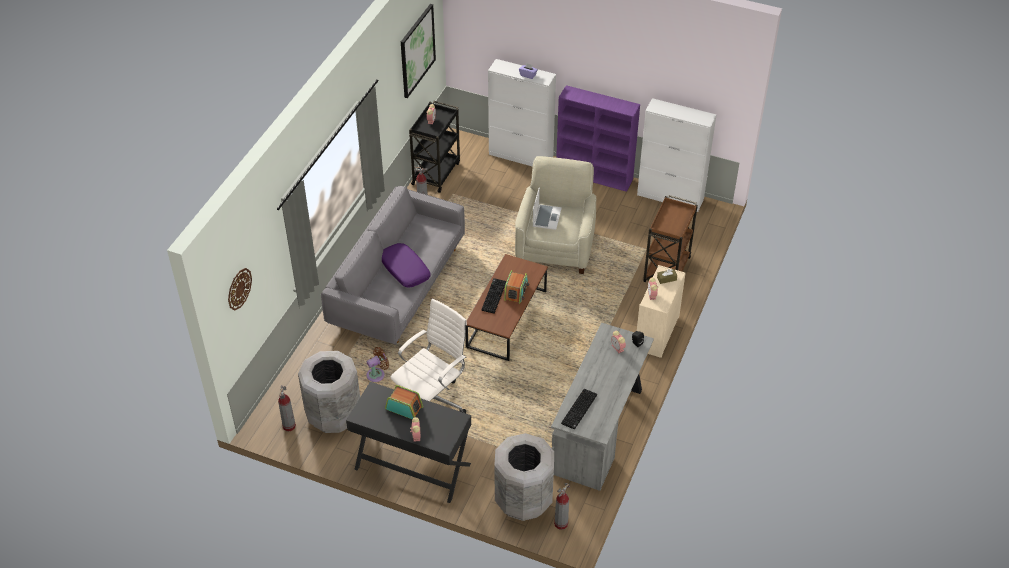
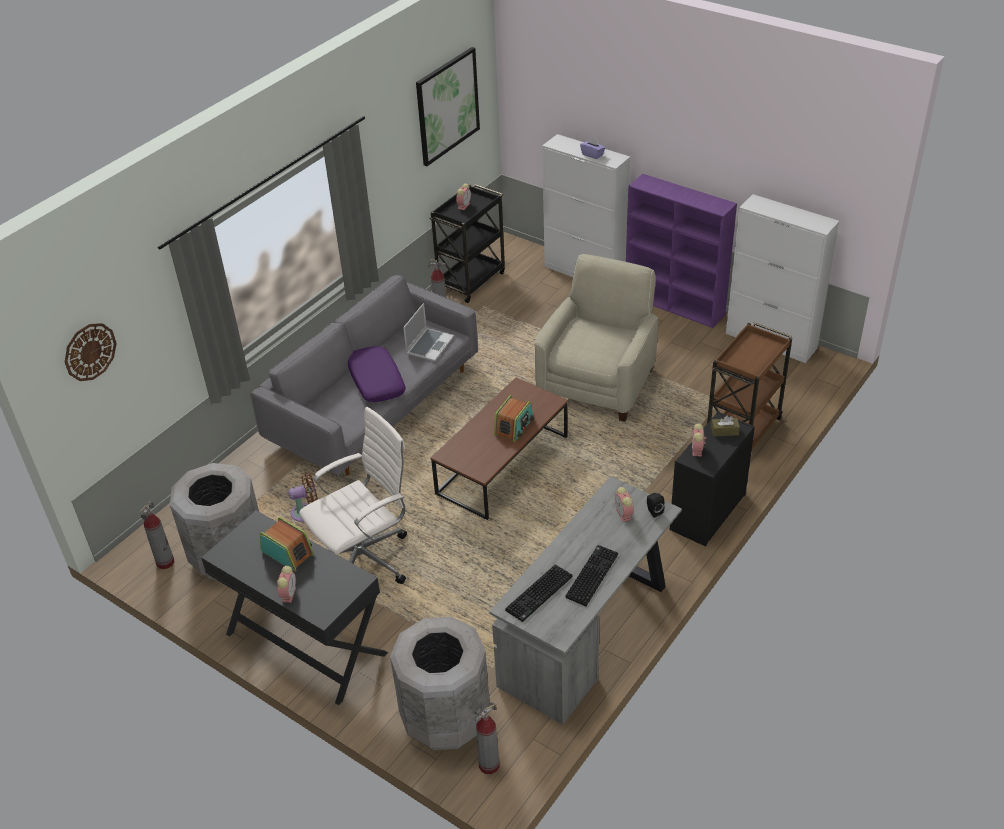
camera: 15 degrees right, 5 degrees down
(493, 296) = (481, 427): keyboard -> keyboard (591, 575)
(546, 217) = (582, 337): laptop -> laptop (429, 345)
(656, 334) = (707, 513): beige dresser -> black dresser

